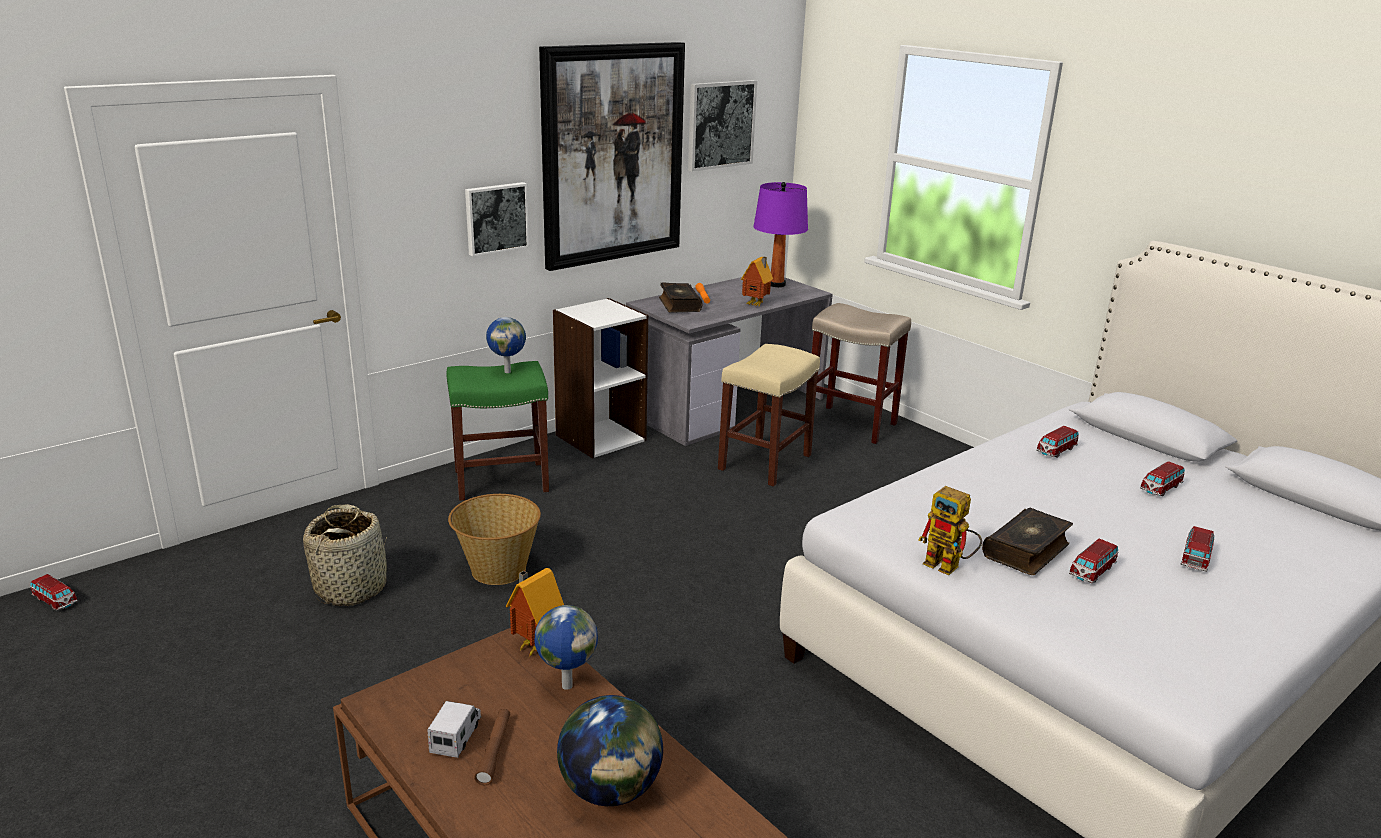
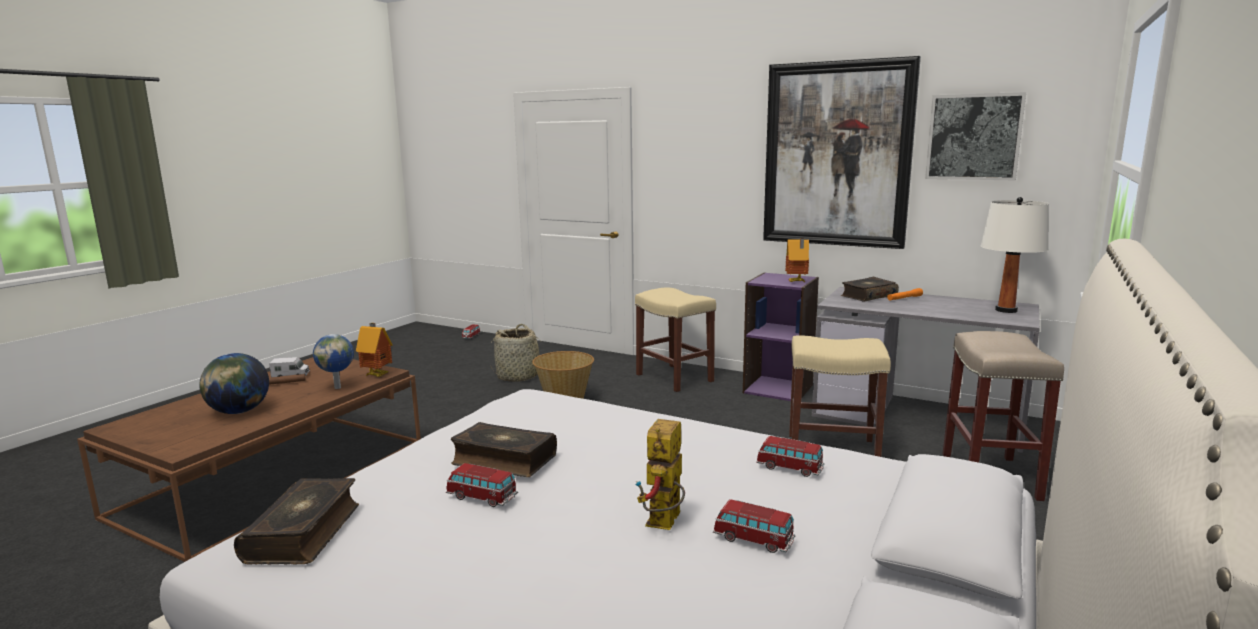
camera: 70 degrees right, 10 degrees down
(496, 218) = (727, 192): picture -> none
(502, 480) = (675, 378): green stool -> beige stool
(508, 371) = (680, 295): globe -> none
(600, 437) = (778, 388): white bookcase -> purple bookcase
(756, 305) = (928, 312): toy house -> toy house (796, 282)
(776, 284) = (1006, 310): purple table lamp -> white table lamp
(949, 567) = (458, 433): toy robot -> toy robot (664, 525)
(1154, 660) = (305, 533): none -> book
(1195, 559) = (550, 564): toy car -> none

